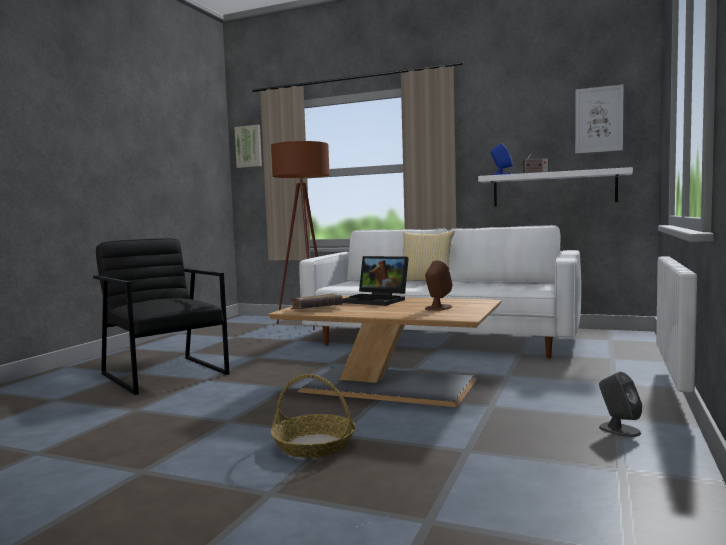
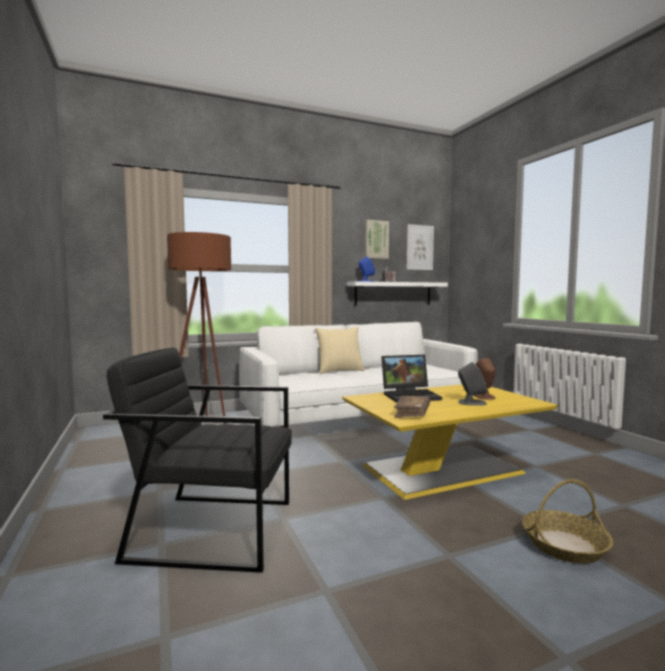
camera: 45 degrees left, 0 degrees up
(249, 146) = (97, 227): picture -> picture (376, 239)
(392, 385) = (444, 468): brown coffee table -> yellow coffee table
(619, 430) = (618, 461): grey speaker -> grey speaker (471, 403)

